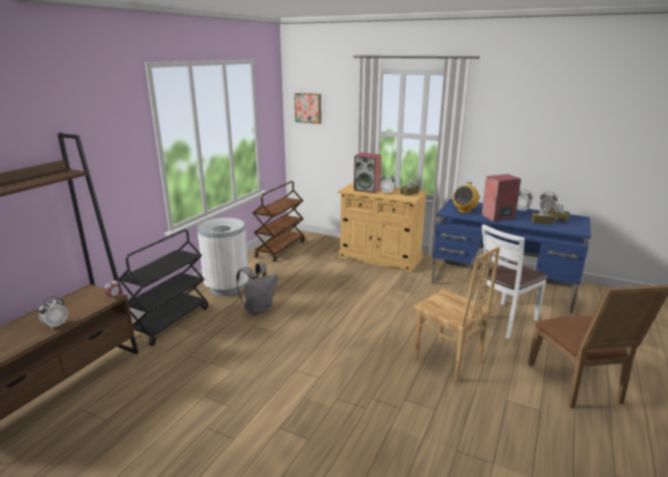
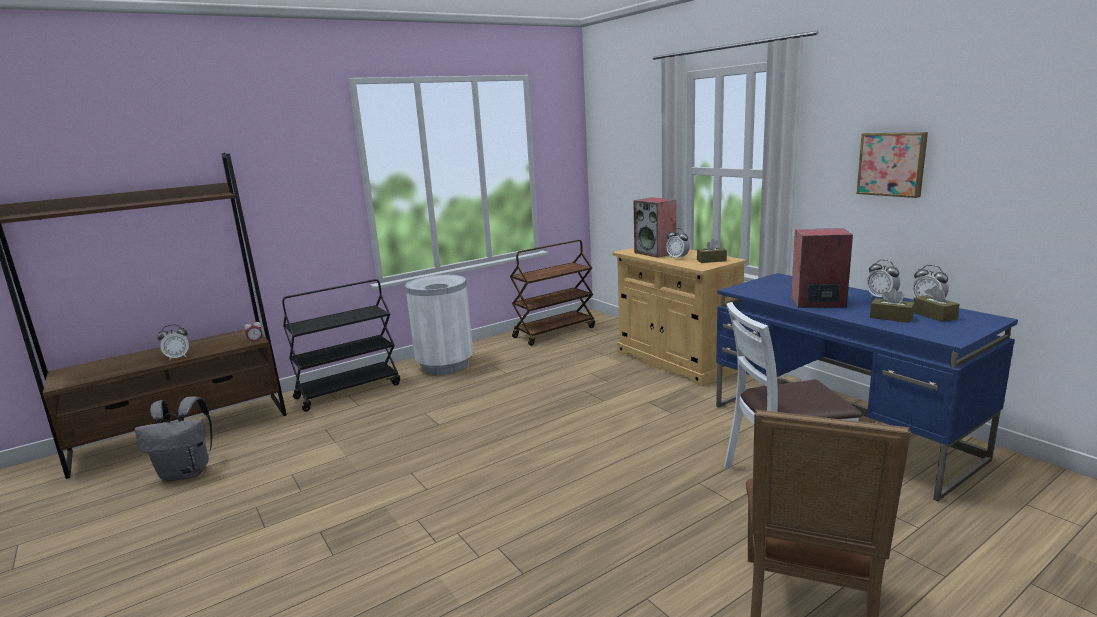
camera: 30 degrees right, 5 degrees down
(258, 309) = (450, 395): grey backpack -> grey backpack (187, 472)
(308, 108) = (611, 138): picture -> picture (892, 164)
(447, 360) = (618, 515): brown chair -> none
(464, 211) = (771, 290): radio -> none

